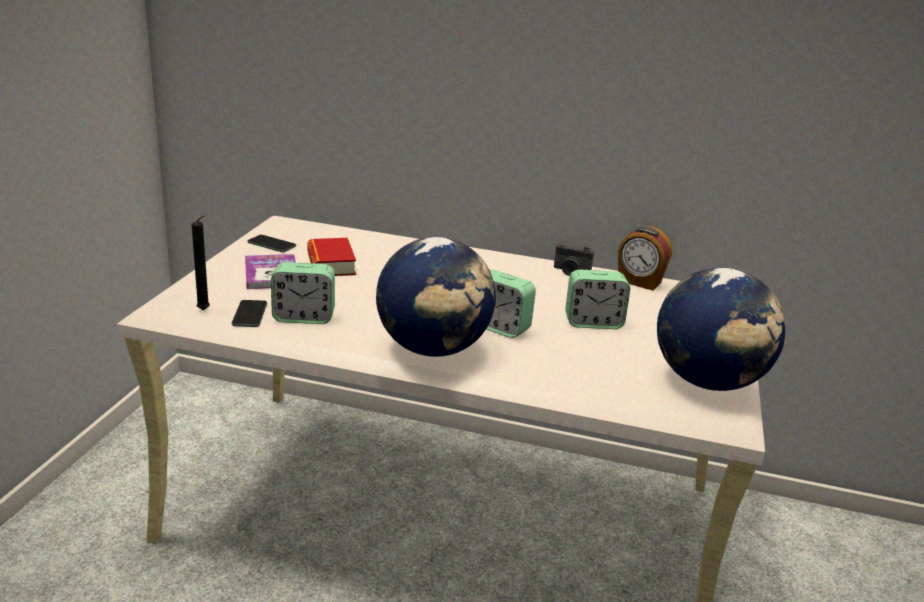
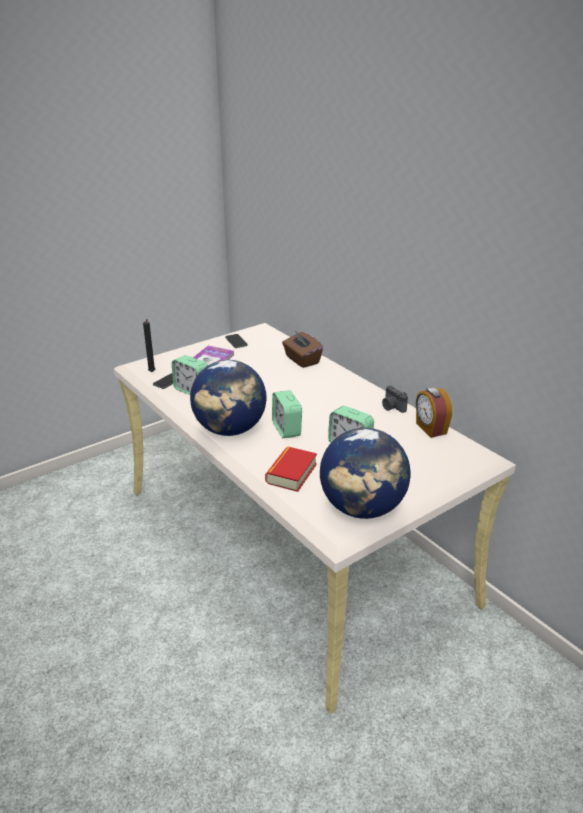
camera: 40 degrees right, 5 degrees up
(331, 264) = (250, 362): book -> book (291, 473)
(393, 247) = (301, 360): none -> brown tissue box

